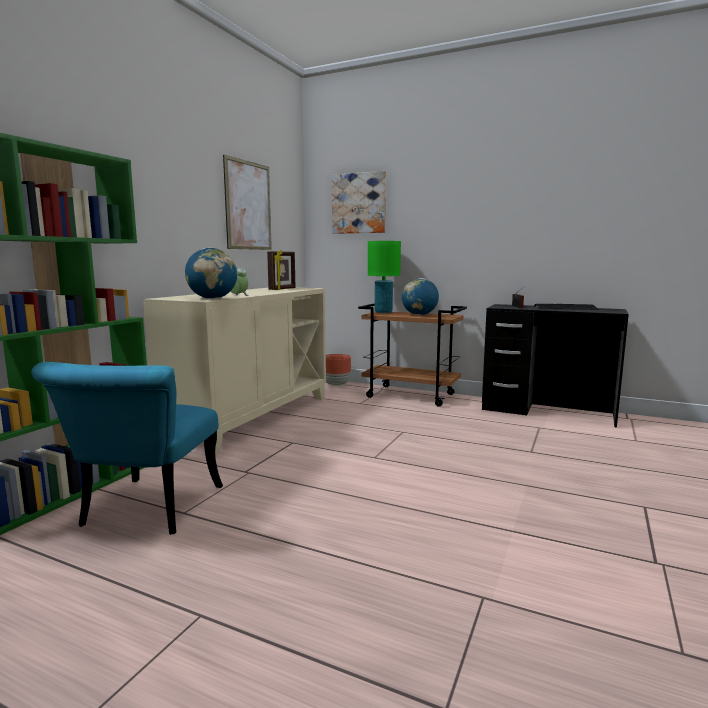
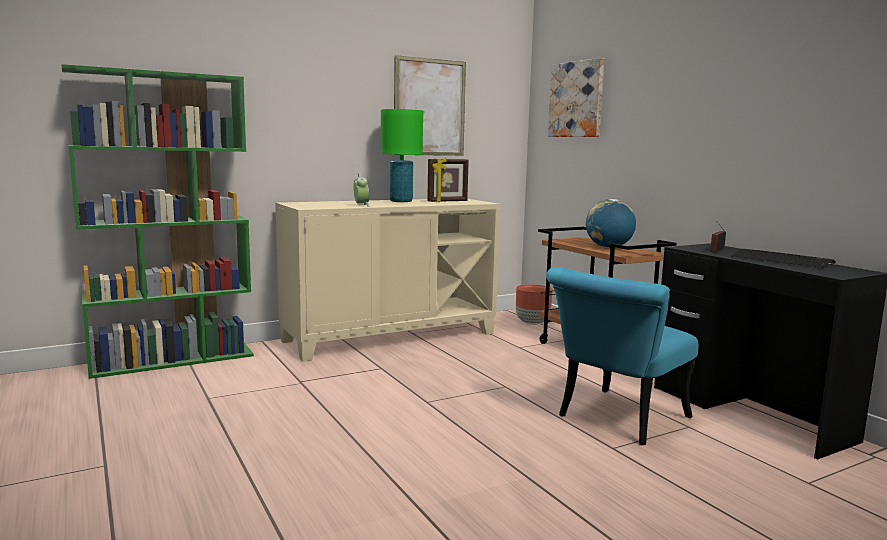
camera: 35 degrees right, 0 degrees up
(145, 512) = (187, 390): turquoise chair -> turquoise chair (616, 420)
(212, 298) = (322, 207): globe -> none
(383, 312) = (579, 239): green table lamp -> green table lamp (401, 201)

